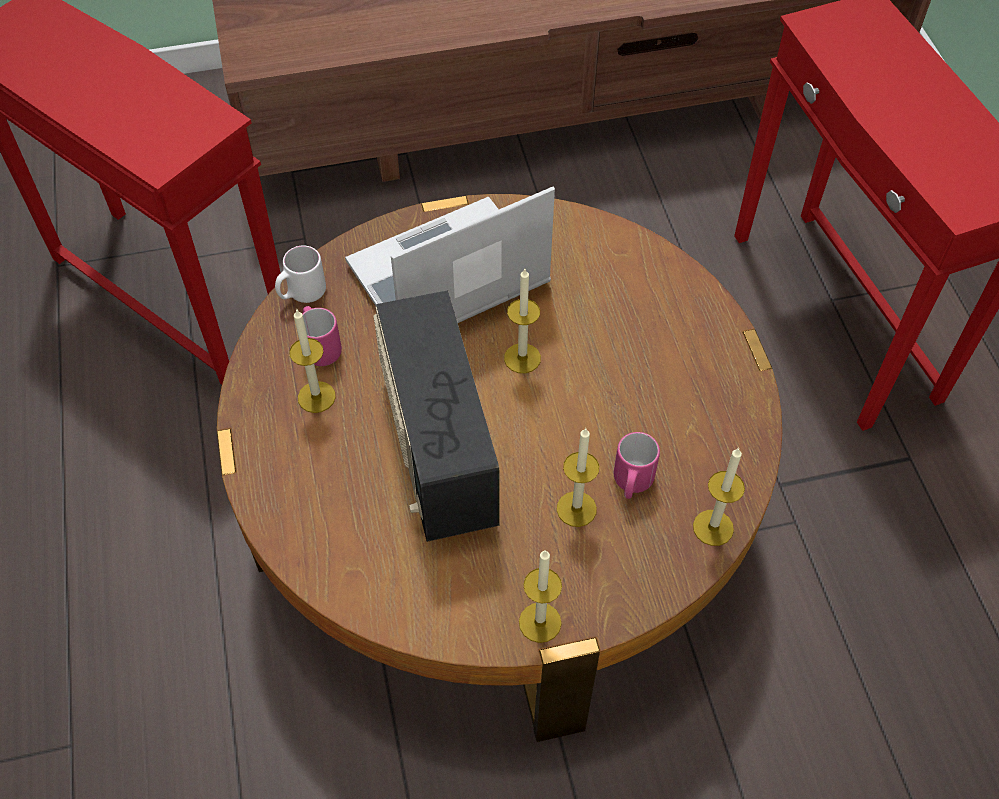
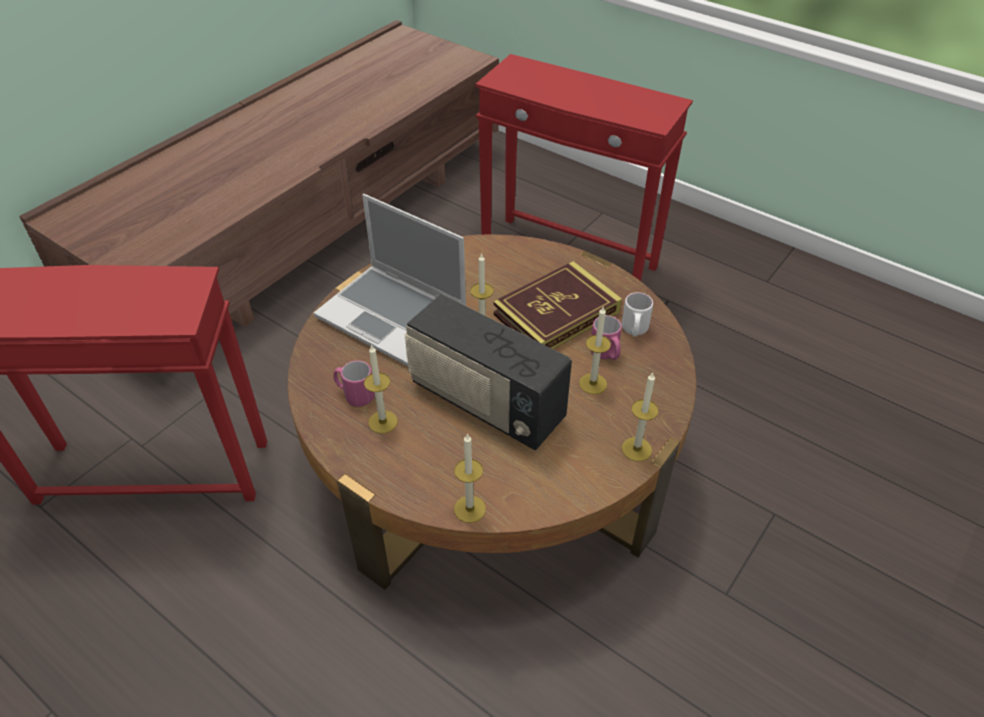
camera: 40 degrees left, 10 degrees down
(302, 294) = (311, 374): white mug -> white mug (634, 331)
(447, 278) = (394, 316): laptop -> laptop turned 75 degrees counterclockwise
(629, 392) = (556, 313): none -> book
(713, 527) = (667, 349): candle -> candle (469, 509)

